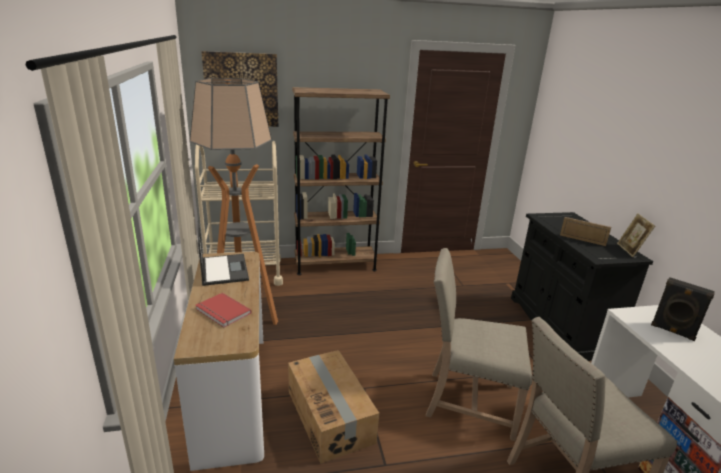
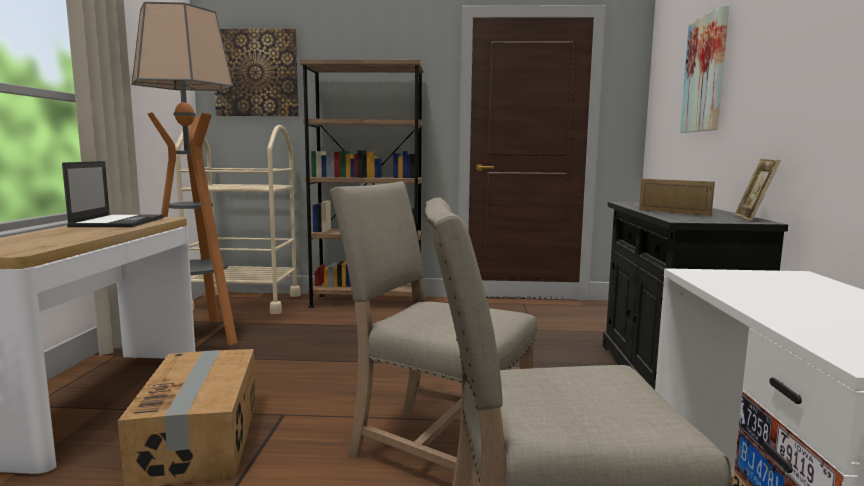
camera: 15 degrees right, 15 degrees down
(222, 312) = (47, 238): red book -> none
(594, 130) = (705, 74): none -> picture
(672, 331) = (777, 288): black speaker -> none

